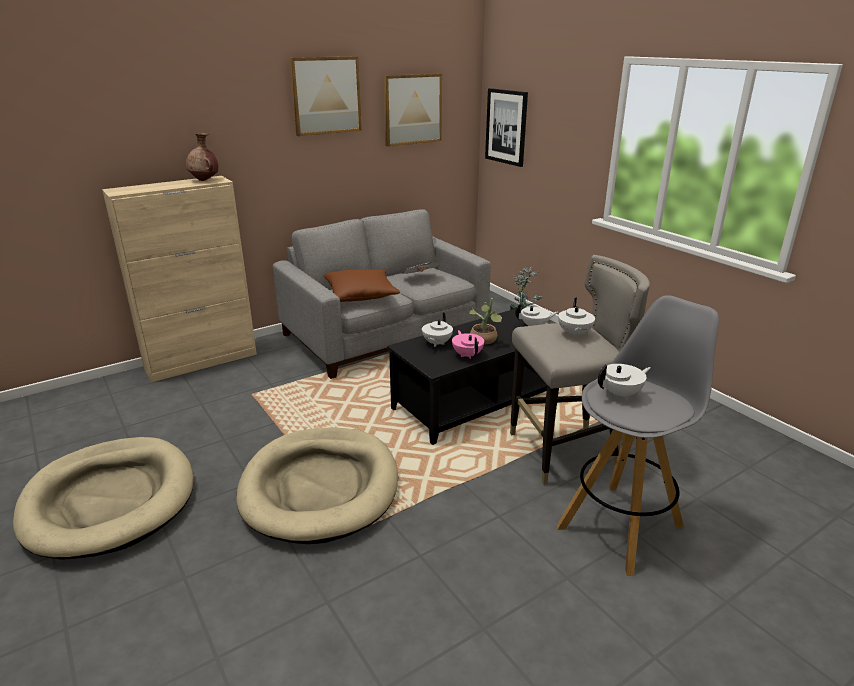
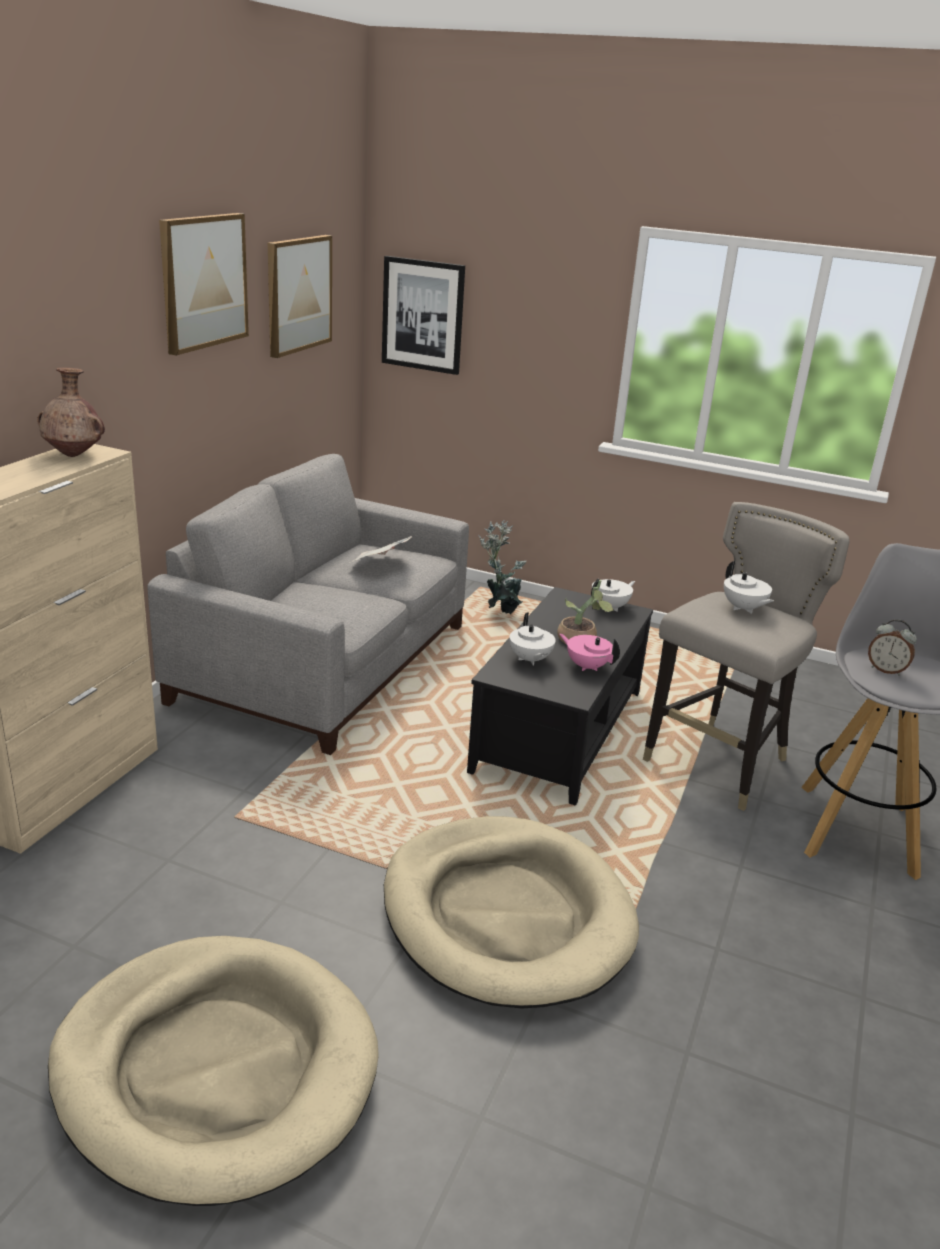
camera: 35 degrees left, 0 degrees up
(360, 295) = (333, 610): brown pillow -> none
(621, 394) = (886, 670): white teapot -> alarm clock

